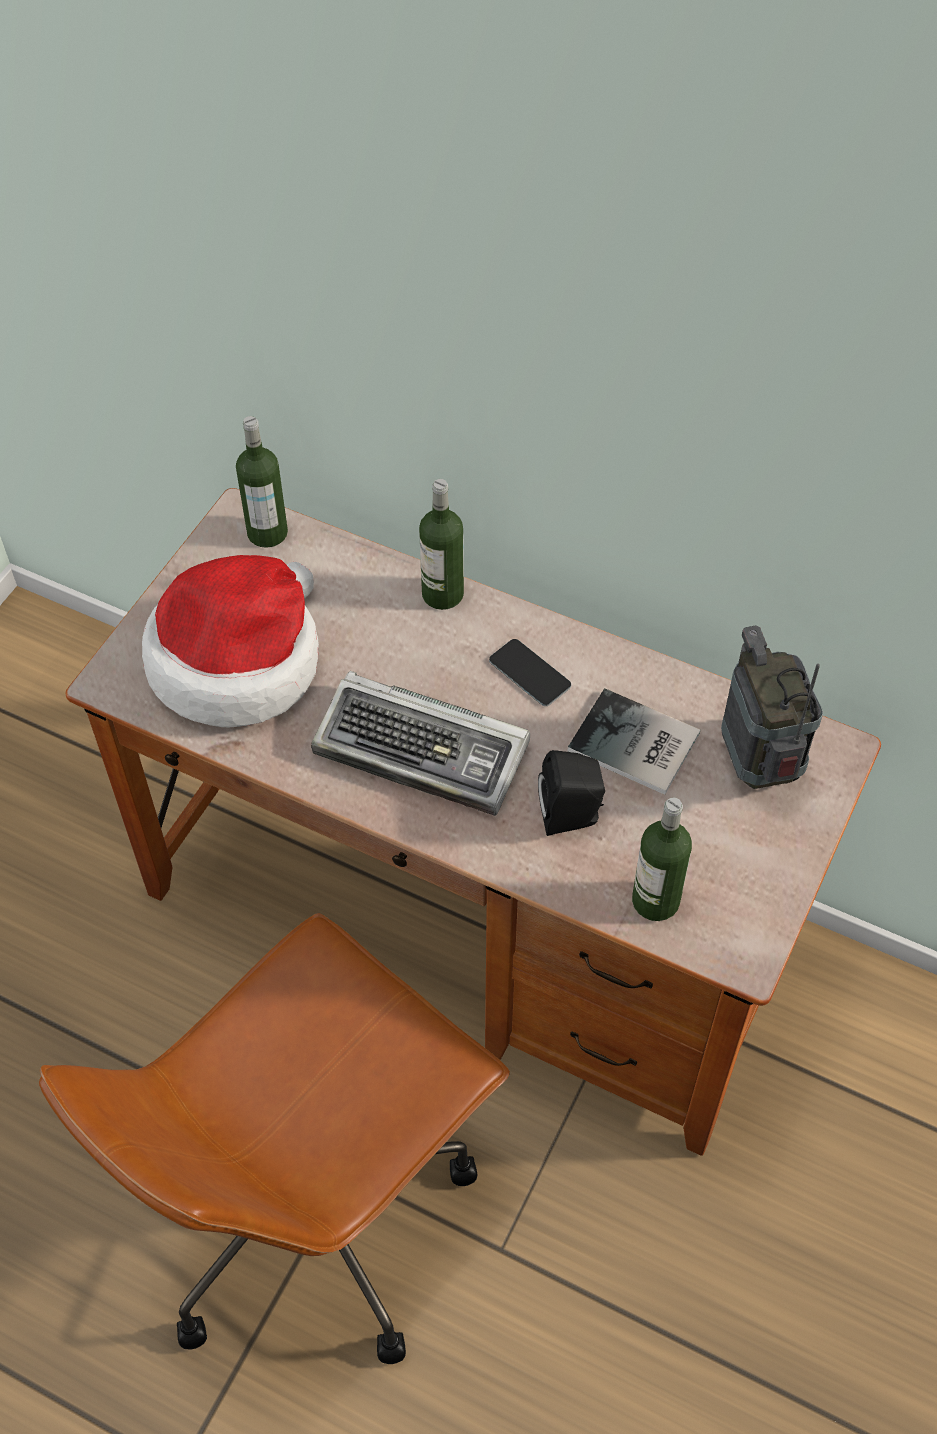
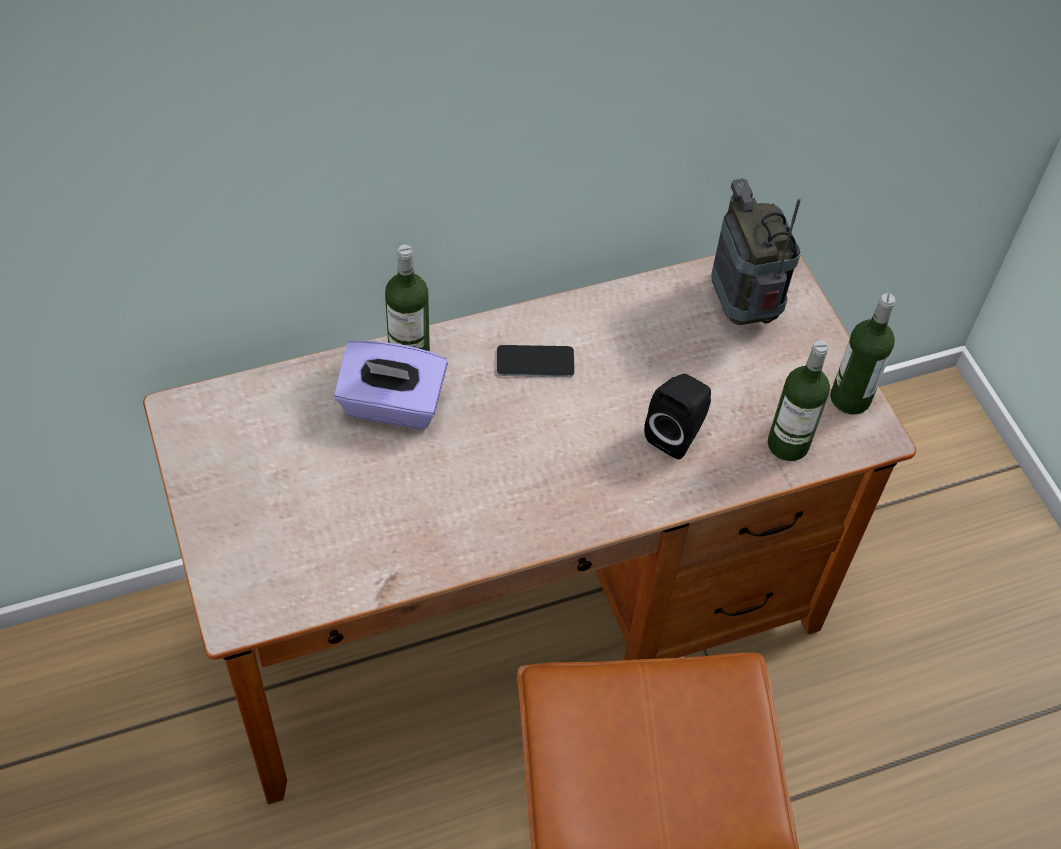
camera: 50 degrees left, 0 degrees up
(238, 660) = (318, 518): hat -> none
(267, 533) = (220, 408): bottle -> bottle (850, 398)
(383, 622) = (392, 405): none -> purple tissue box
(424, 751) = (531, 471): keyboard -> none
(635, 746) = (658, 356): book -> none
(758, 765) = (743, 309): radio -> radio turned 45 degrees clockwise

